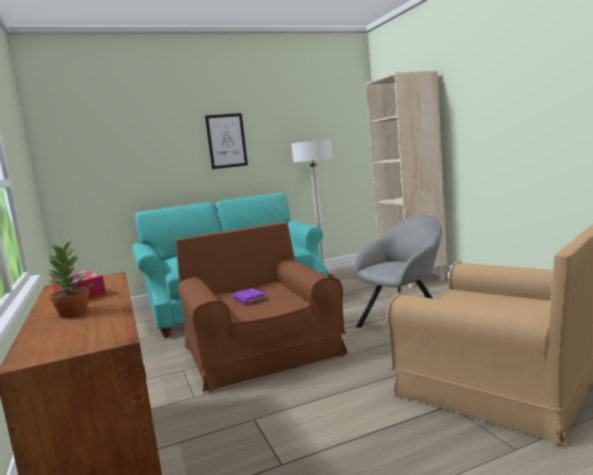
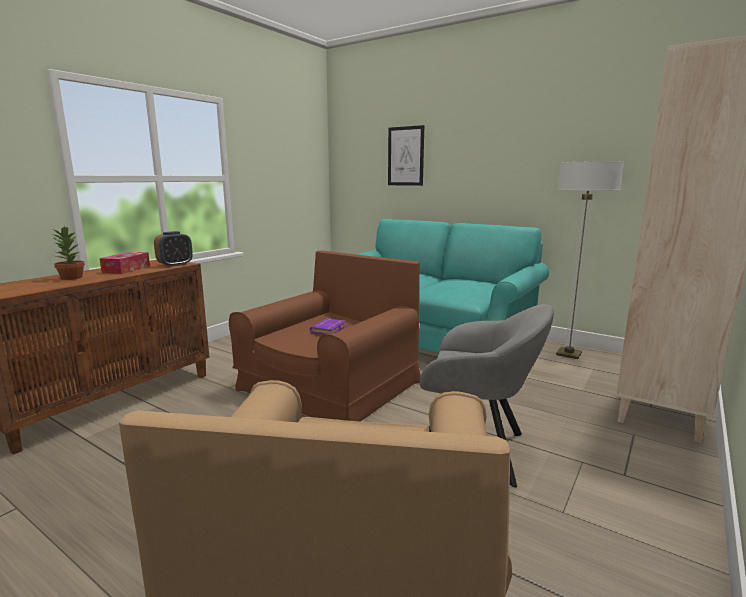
camera: 55 degrees right, 5 degrees up
(107, 278) = (175, 265): none -> alarm clock
(226, 141) = (491, 153): picture -> picture (405, 156)

